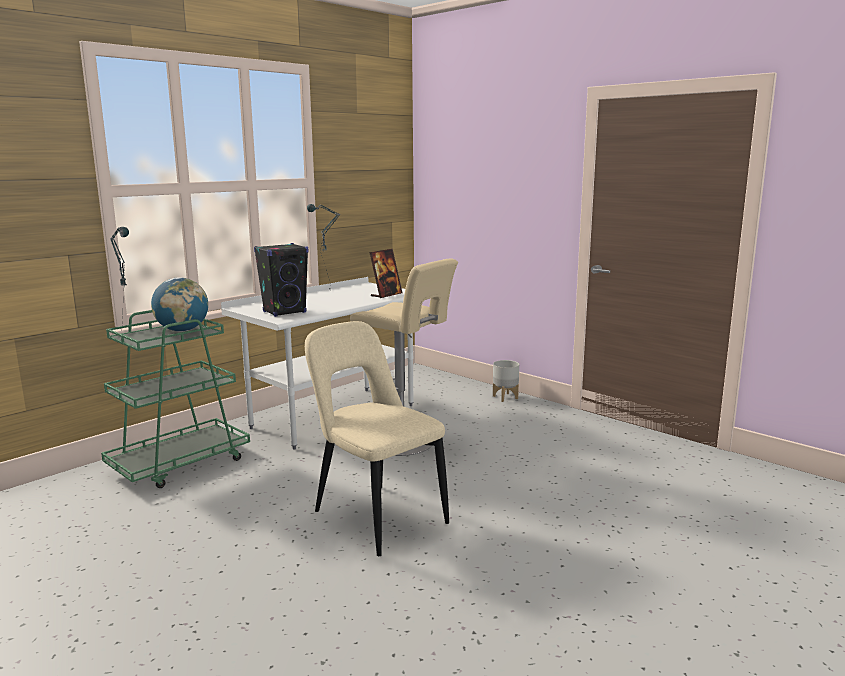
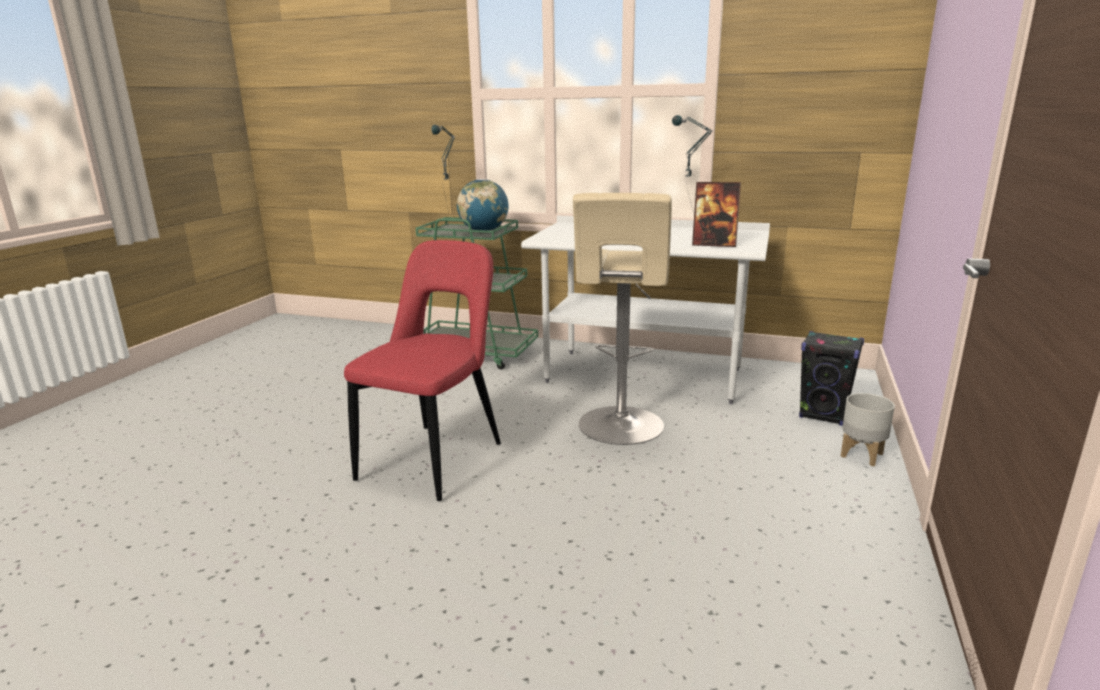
camera: 65 degrees right, 5 degrees up
(285, 312) = (569, 235): black speaker -> black speaker (823, 415)
(376, 516) = (436, 458): beige chair -> red chair

